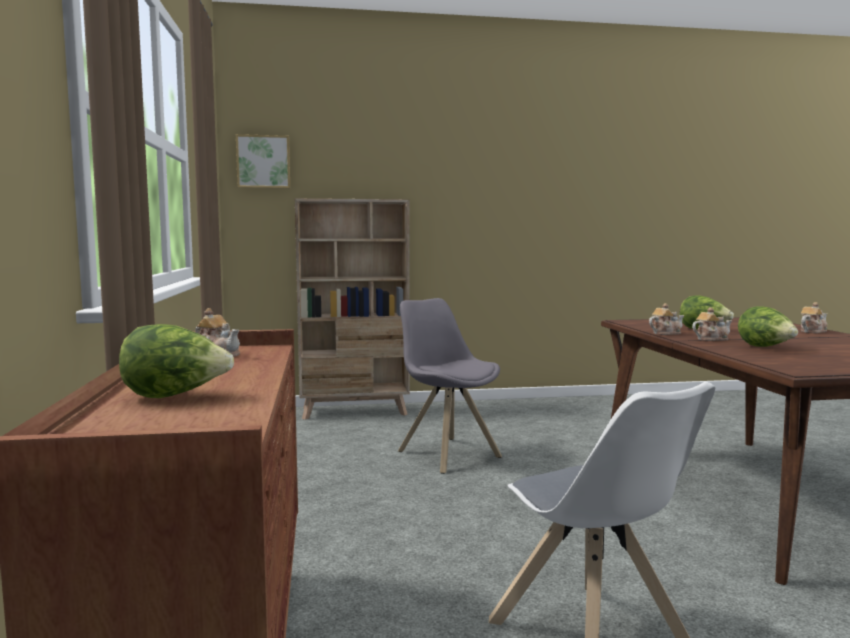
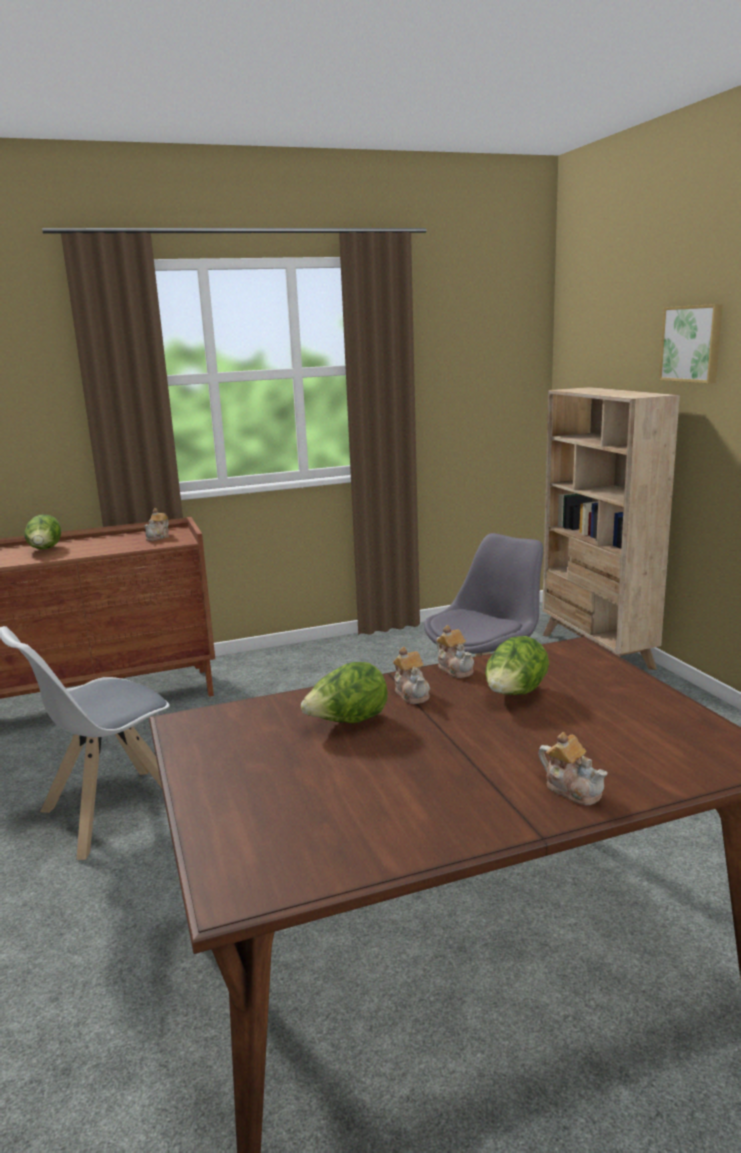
camera: 80 degrees right, 10 degrees up
(263, 162) = (578, 339): picture -> picture (692, 343)

